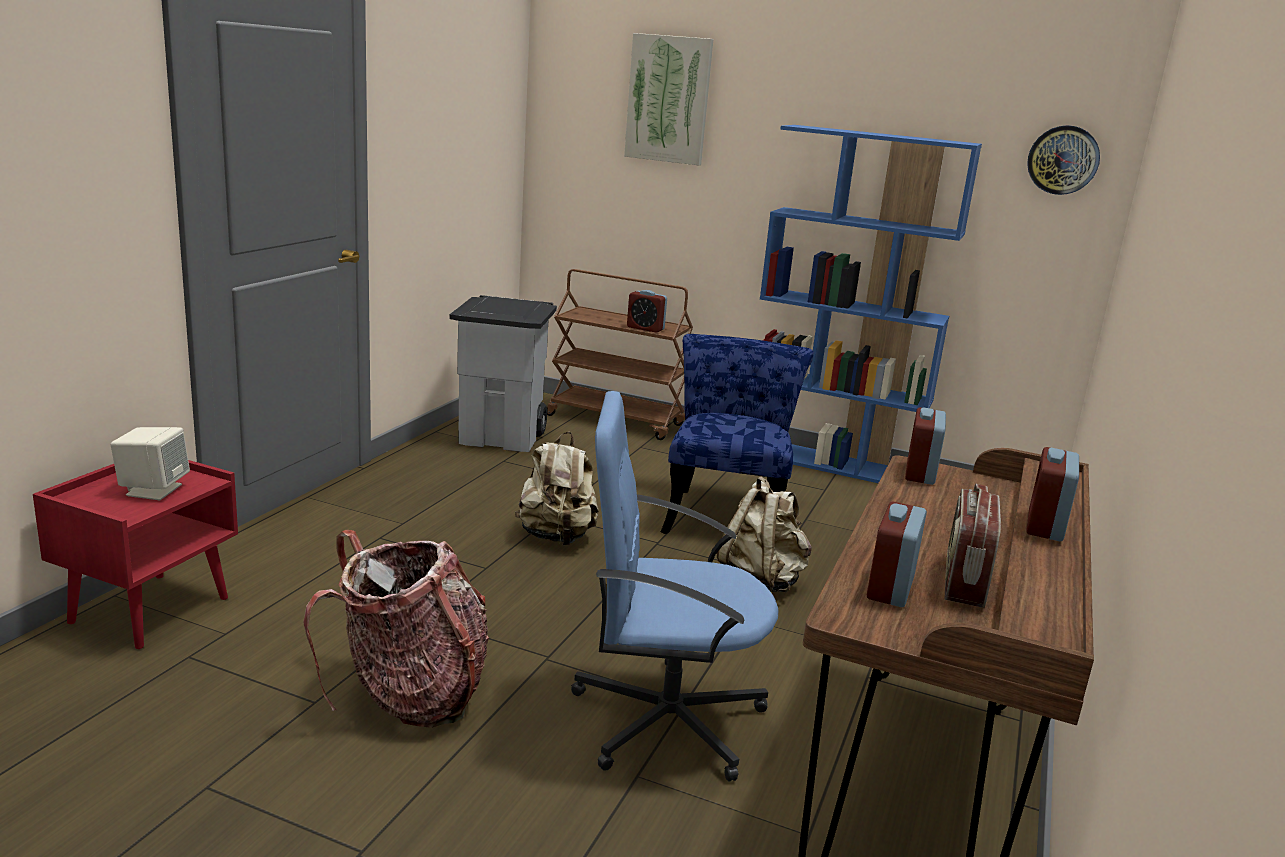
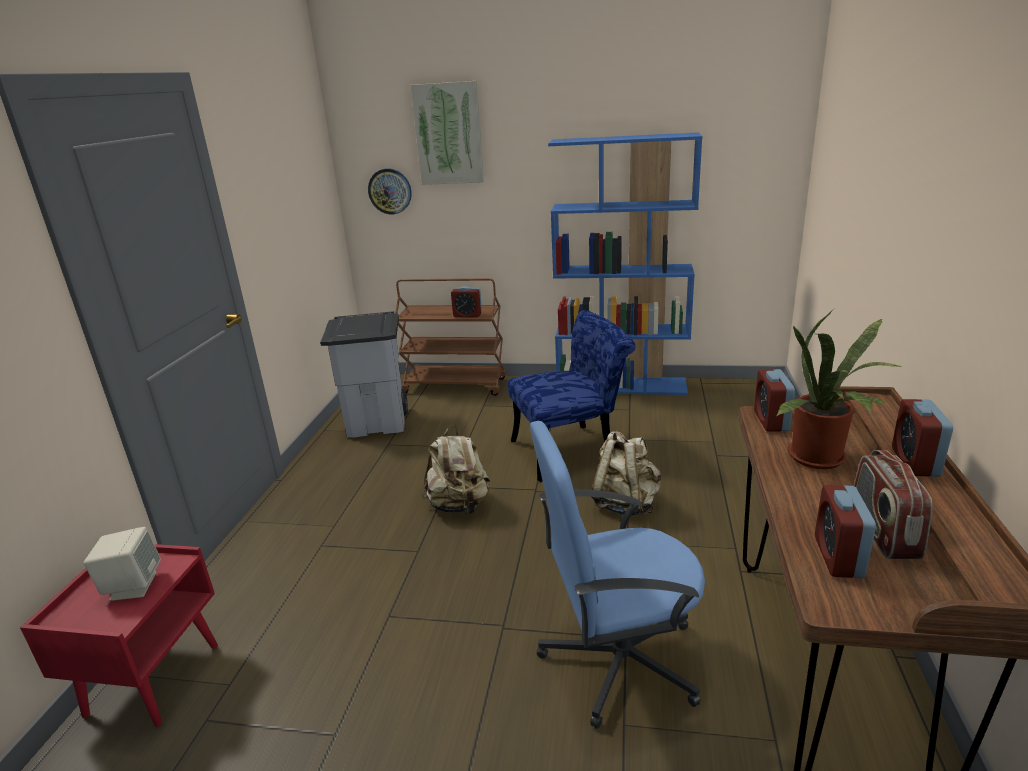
camera: 10 degrees left, 5 degrees up
(411, 694) = (412, 700): backpack -> none
(726, 514) = (572, 449): blue chair -> blue chair turned 75 degrees clockwise
(949, 515) = (821, 460): none -> potted plant
(1063, 160) = (759, 135): wall clock -> wall clock (390, 191)

